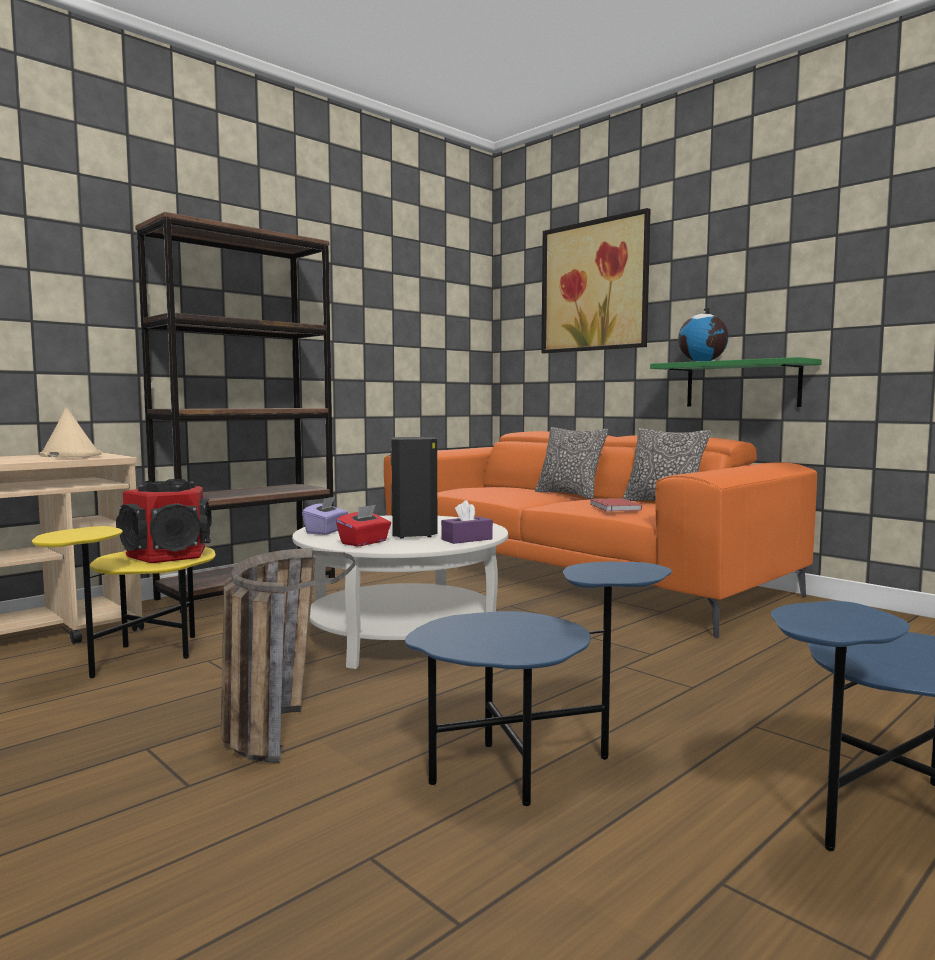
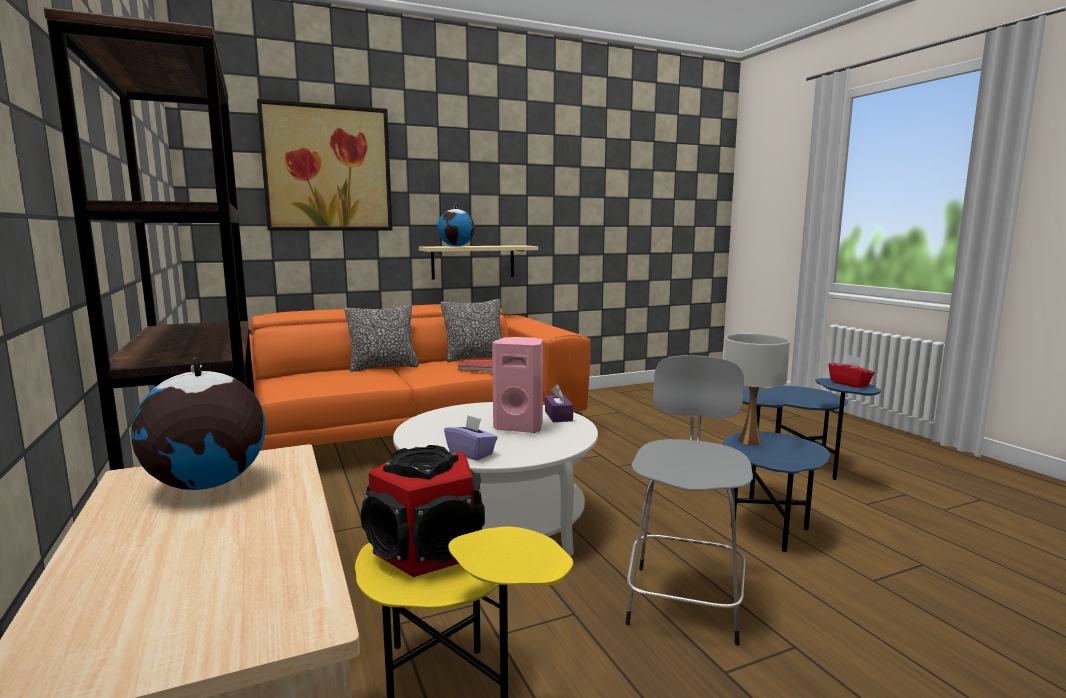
camera: 70 degrees left, 5 degrees up
(70, 456) = (206, 485): beige hat -> globe
(277, 724) = (684, 600): basket -> grey stool
(364, 543) = (545, 444): red tissue box -> red tissue box (849, 384)
(414, 534) = (520, 427): black speaker -> pink speaker
(518, 621) = (749, 441): none -> white table lamp
(742, 384) = (473, 262): green shelf -> beige shelf

